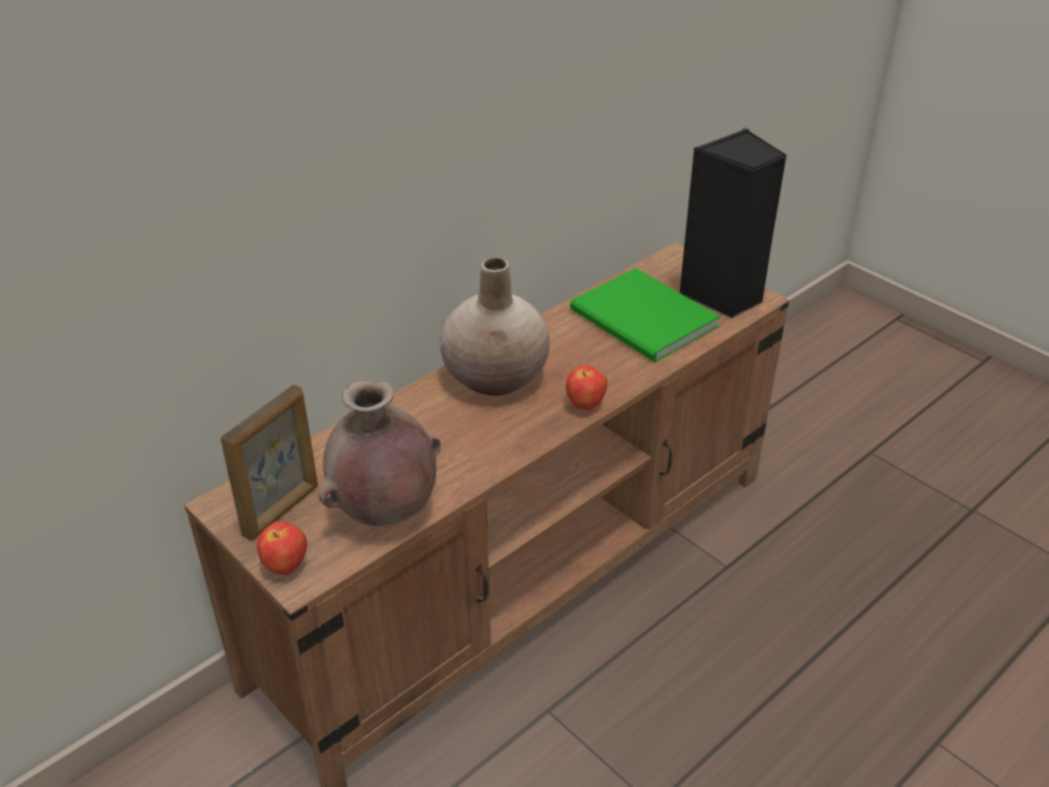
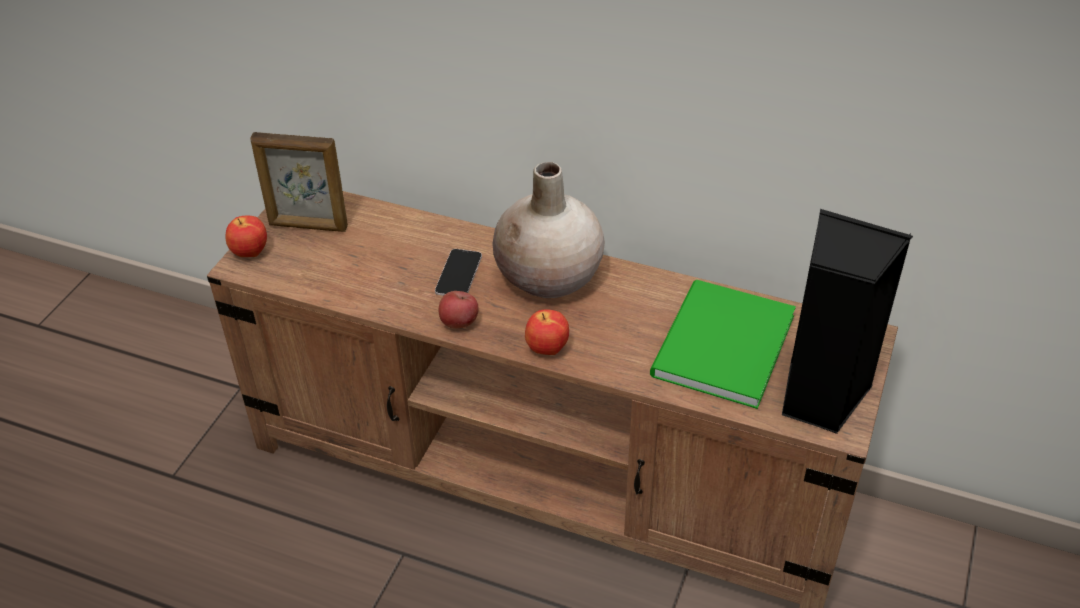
camera: 65 degrees right, 5 degrees up
(385, 513) = (333, 279): brown vase -> none
(448, 427) = (458, 274): none -> phone
(514, 446) = (459, 323): none -> apple

